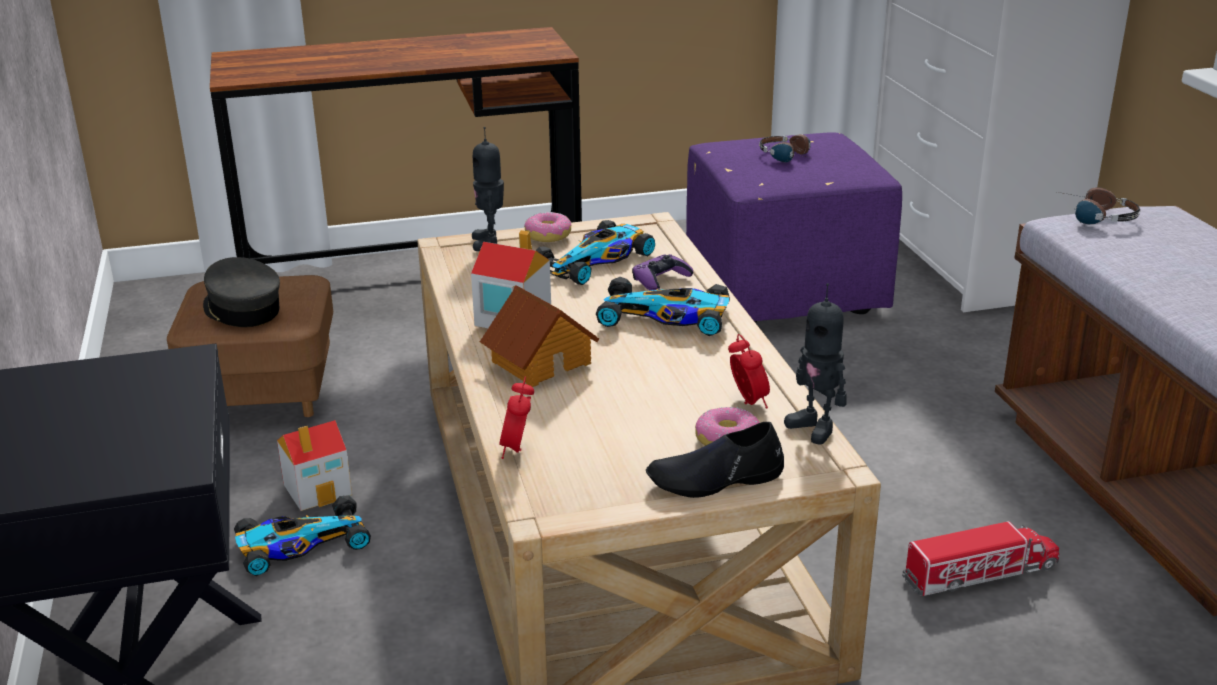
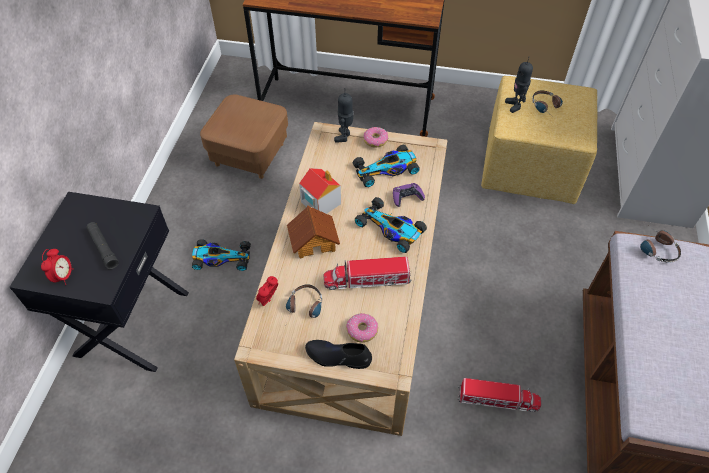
camera: 25 degrees right, 25 degrees up
(134, 418) = (103, 248): none -> black flashlight
(241, 309) = (237, 123): grey cap -> none
(318, 489) = (243, 227): toy house -> none
(596, 445) = (304, 310): none -> headphones
(680, 380) = (367, 280): none -> toy truck
(747, 402) = (388, 308): alarm clock -> alarm clock (63, 276)
(784, 292) = (529, 167): purple ottoman -> yellow ottoman
(815, 428) = (405, 340): toy robot -> toy robot (515, 105)

